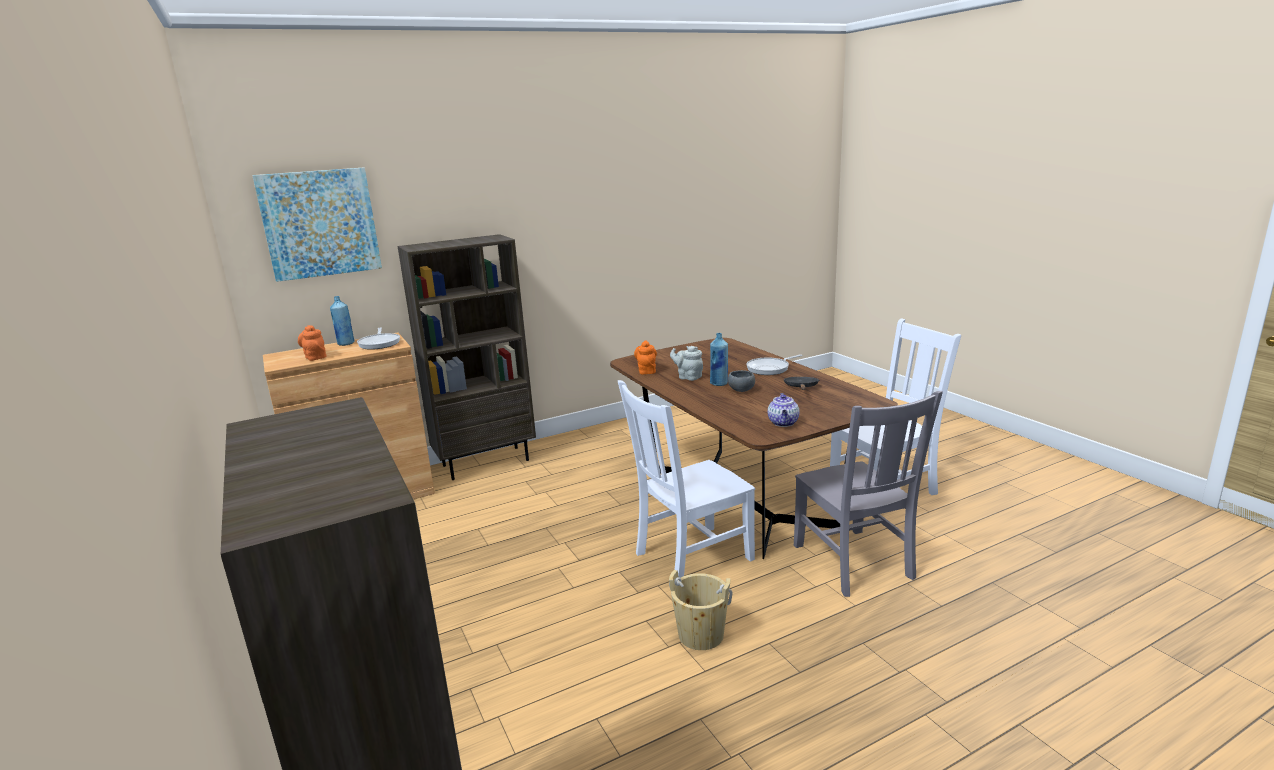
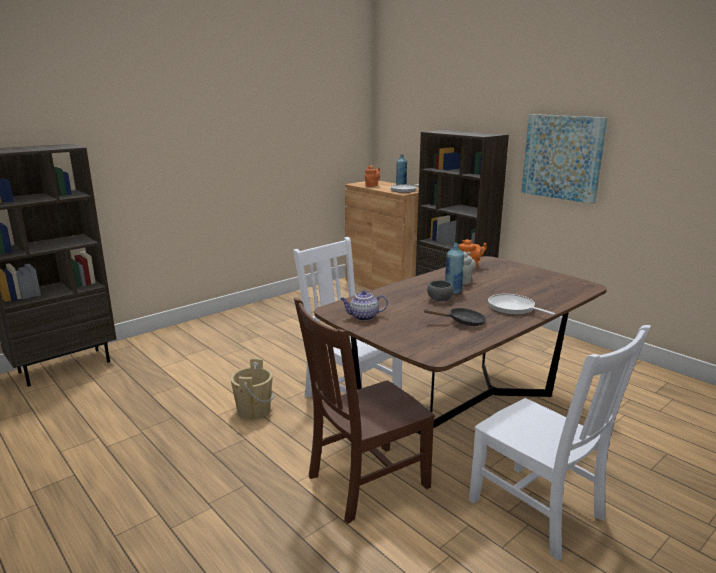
camera: 75 degrees right, 0 degrees up
(320, 223) = (413, 107): picture -> picture (562, 157)
(854, 563) = (364, 482): grey chair -> brown chair

